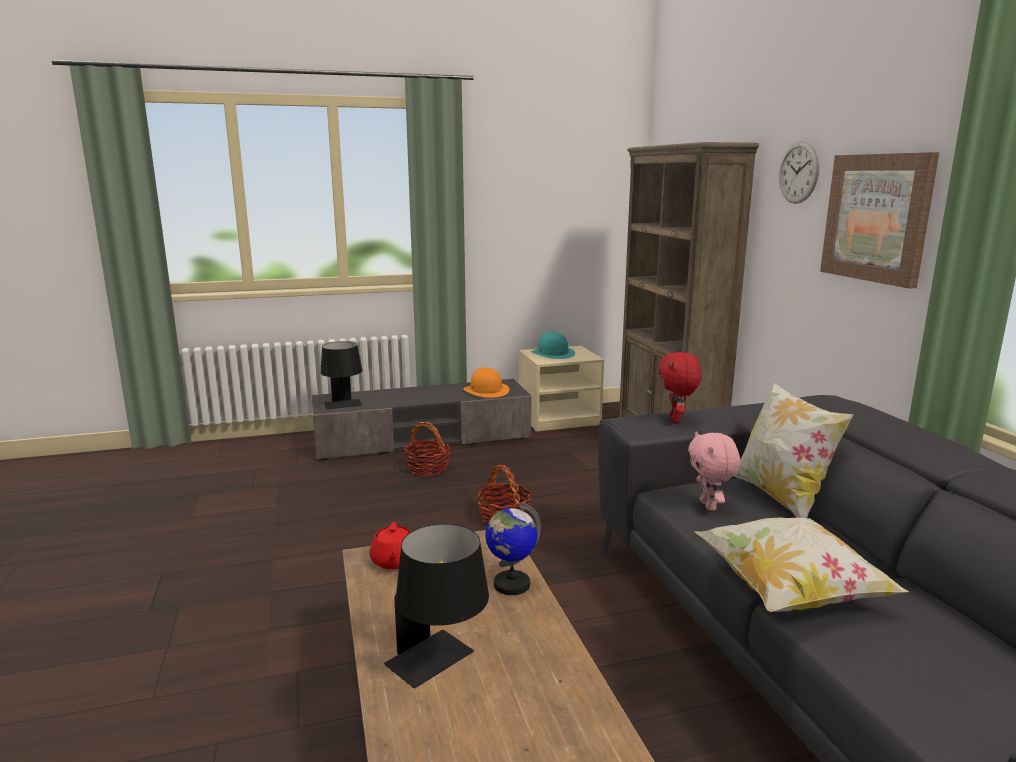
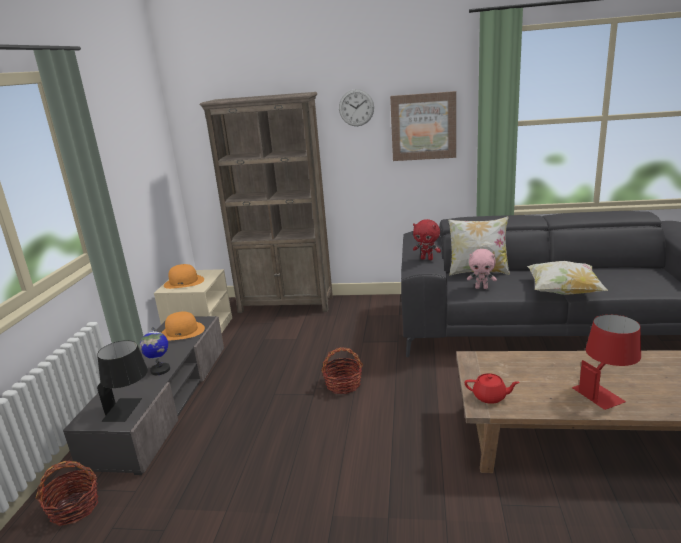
camera: 65 degrees left, 5 degrees up
(428, 468) = (228, 407): basket -> basket (74, 508)
(441, 665) = (605, 391): black table lamp -> red table lamp
(511, 584) = (527, 361): globe -> globe (160, 370)
(553, 353) = (184, 282): turquoise hat -> orange hat

